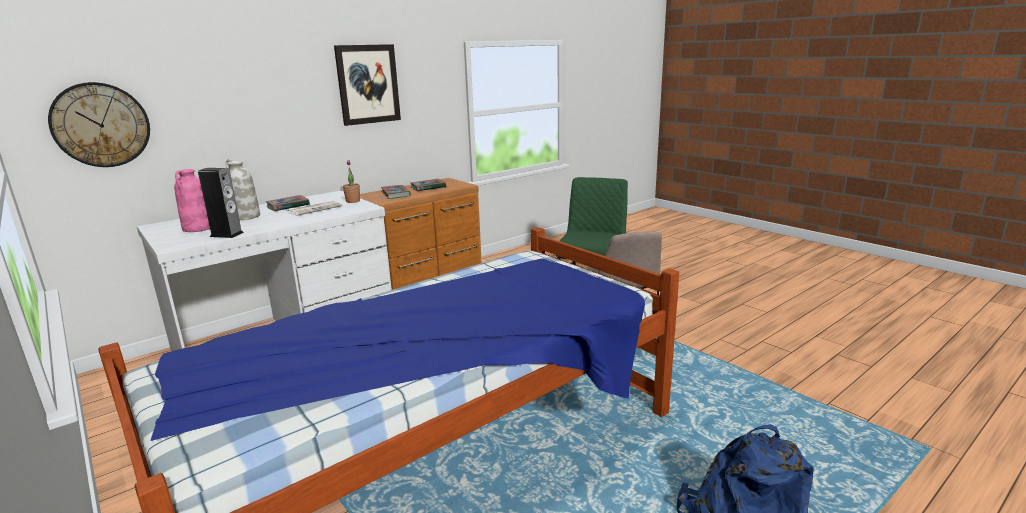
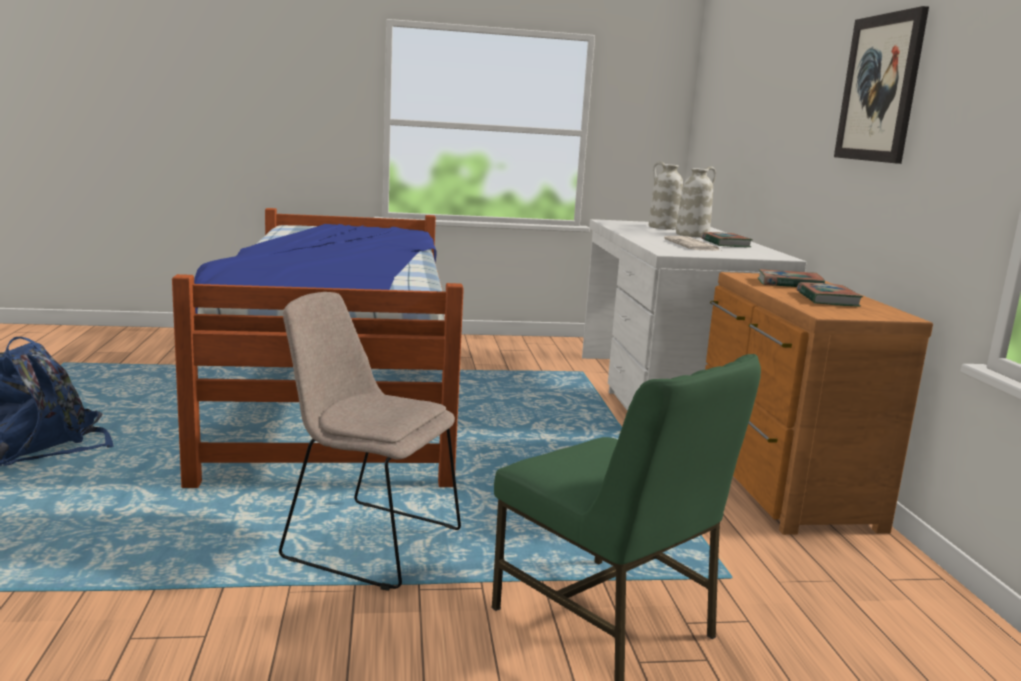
camera: 120 degrees right, 5 degrees down
(101, 125) = (717, 119): wall clock -> none
(198, 228) = (663, 227): pink vase -> white vase
(227, 234) = (622, 227): speaker -> none
(353, 201) = (716, 254): potted plant -> none

